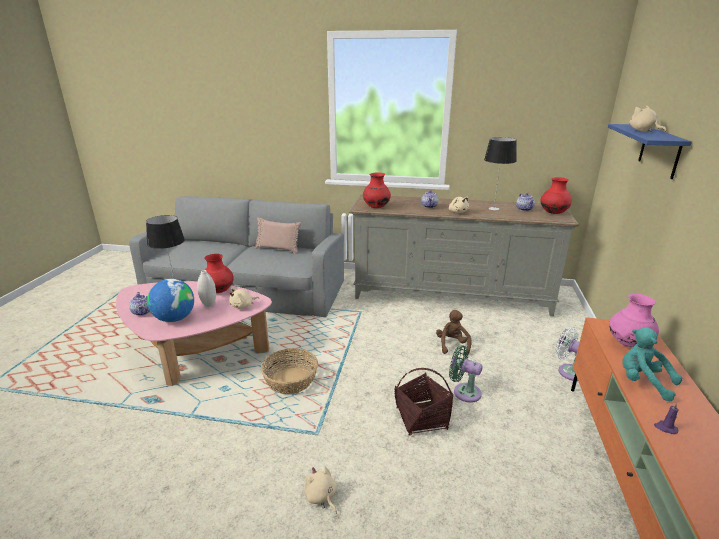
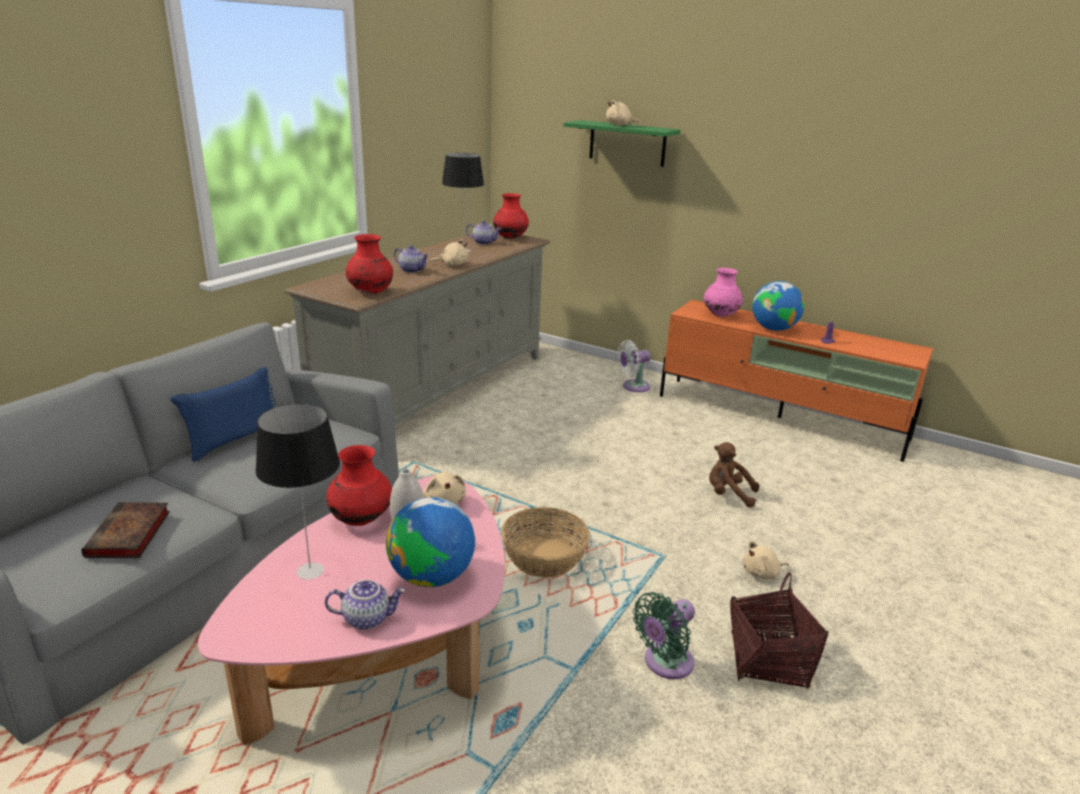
camera: 70 degrees left, 0 degrees up
(194, 255) = (129, 536): none -> book
(278, 249) = (235, 440): beige pillow -> blue pillow
(421, 418) = (666, 481): basket -> basket (768, 660)
(452, 345) = (548, 425): brown plush toy -> brown plush toy (728, 494)
(464, 392) = (635, 445): green fan -> green fan (665, 663)
(643, 382) = (773, 329): turquoise plush toy -> globe
(659, 151) = (627, 143): blue shelf -> green shelf

